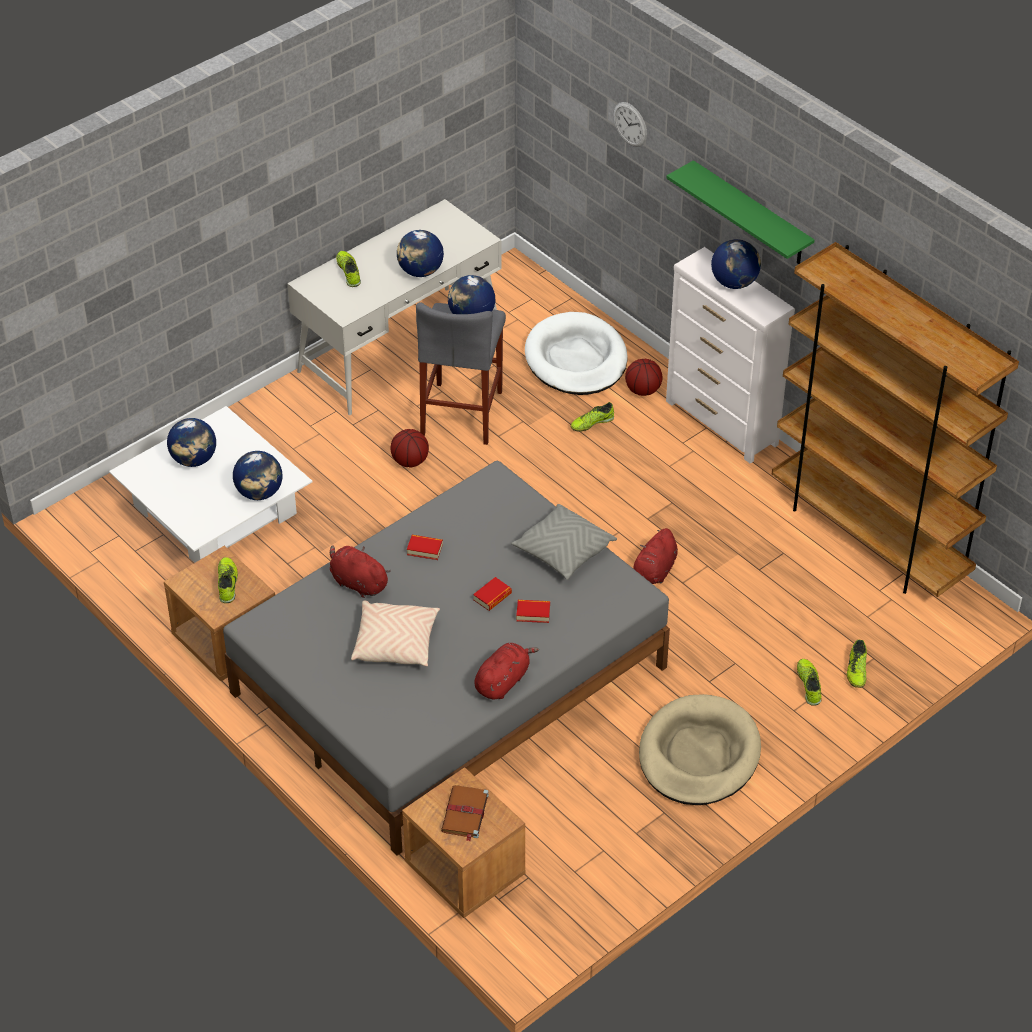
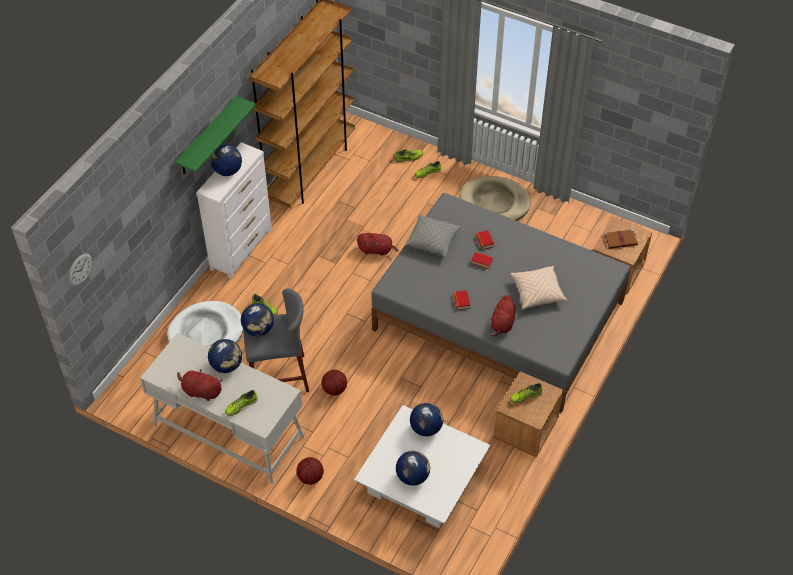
camera: 110 degrees left, 5 degrees up
(503, 681) = (538, 240): red plush toy -> red plush toy (201, 391)
(630, 124) = (138, 204): wall clock -> wall clock (80, 269)
(642, 390) = (225, 292): basketball -> basketball (310, 478)

